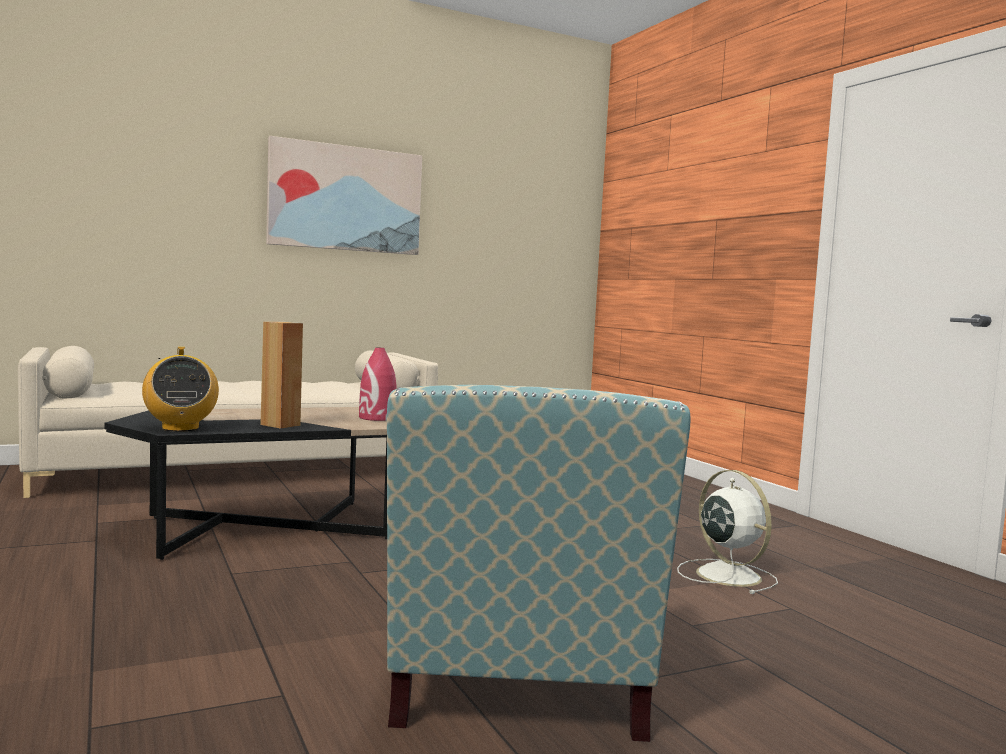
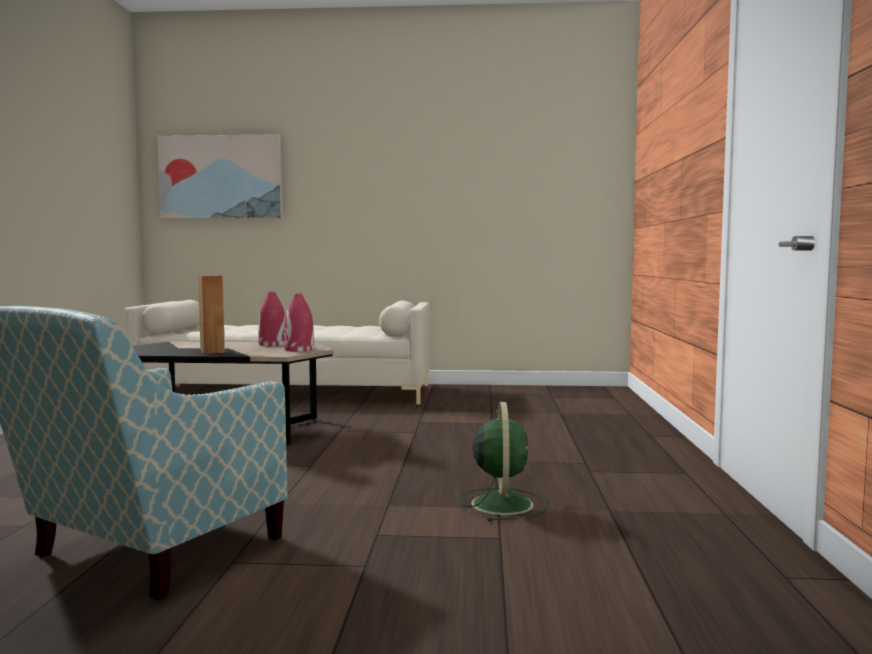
camera: 30 degrees right, 0 degrees up
(180, 428) = (143, 352): radio -> none
(316, 411) = (272, 344): none -> red vase
(345, 198) = (384, 177): picture -> picture (221, 177)
(726, 574) = (502, 503): white fan -> green fan

